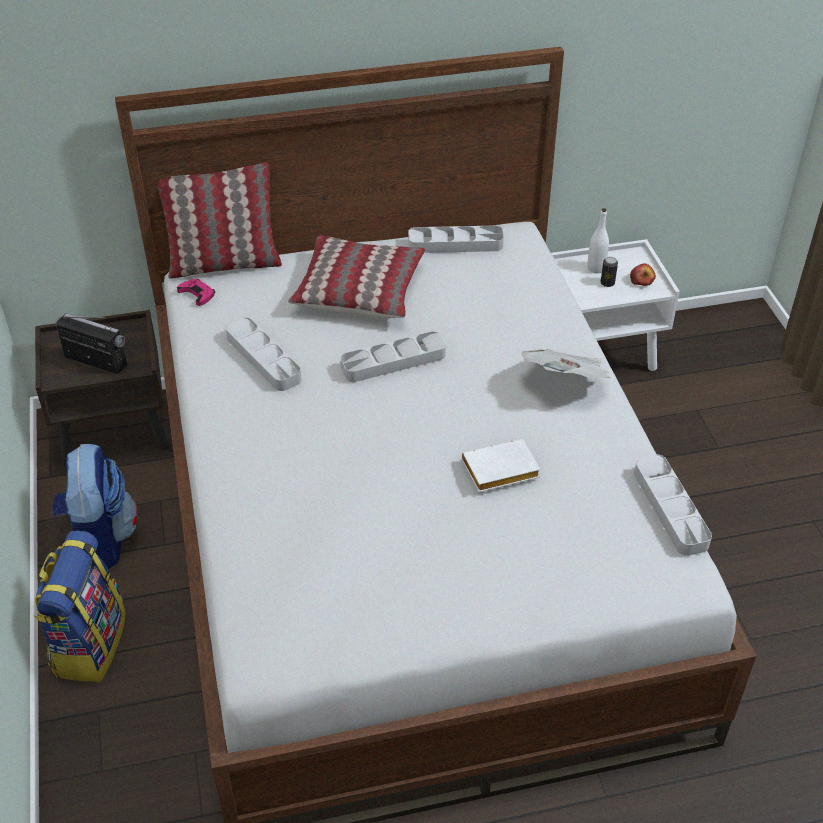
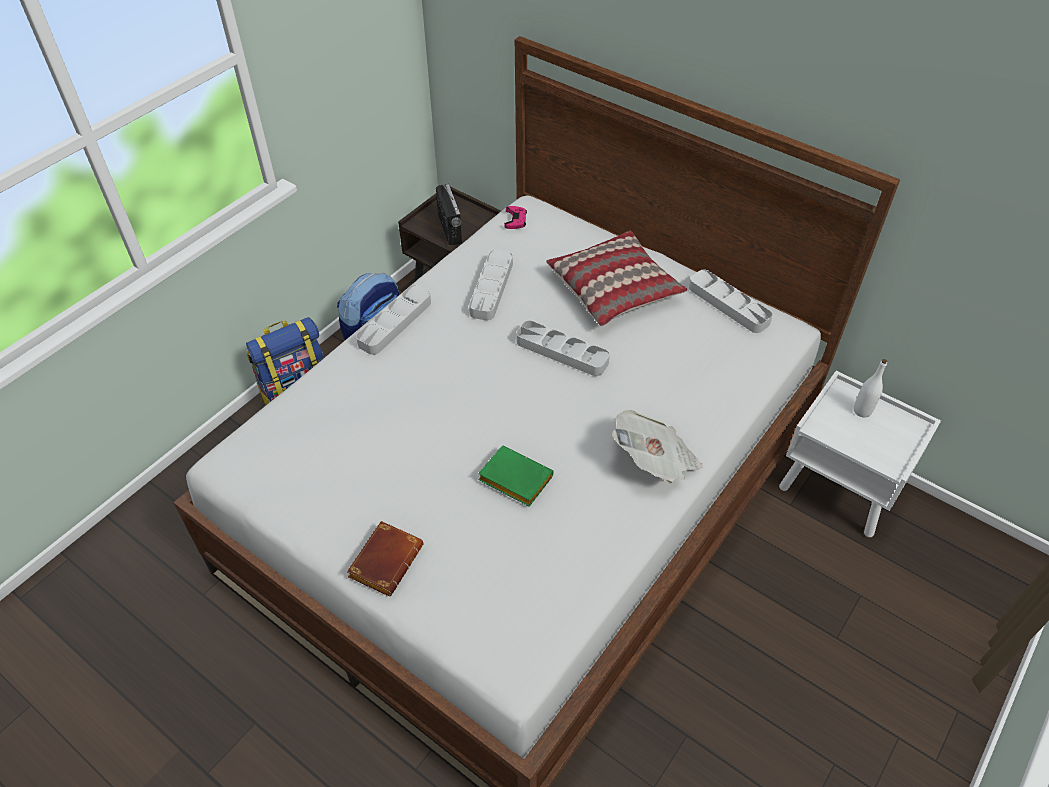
camera: 50 degrees right, 5 degrees up
(224, 263) = (560, 211): pillow -> none
(499, 472) = (513, 480): white book -> green book
(501, 603) = (385, 560): none -> brown book
(607, 283) = (854, 429): can -> none
(642, 280) = (888, 449): apple -> none
(670, 508) = (583, 613): grey tray -> grey tray (395, 323)

